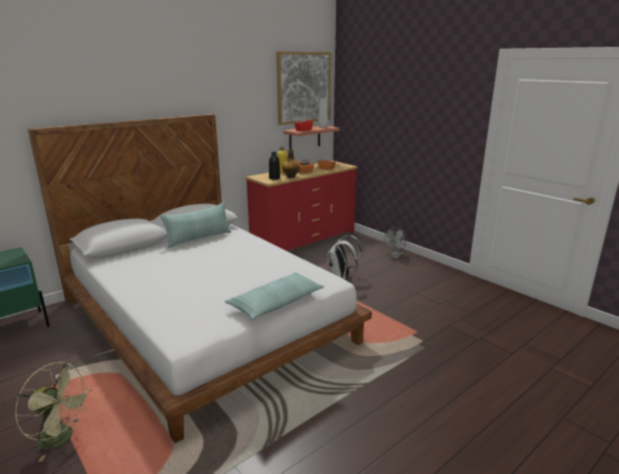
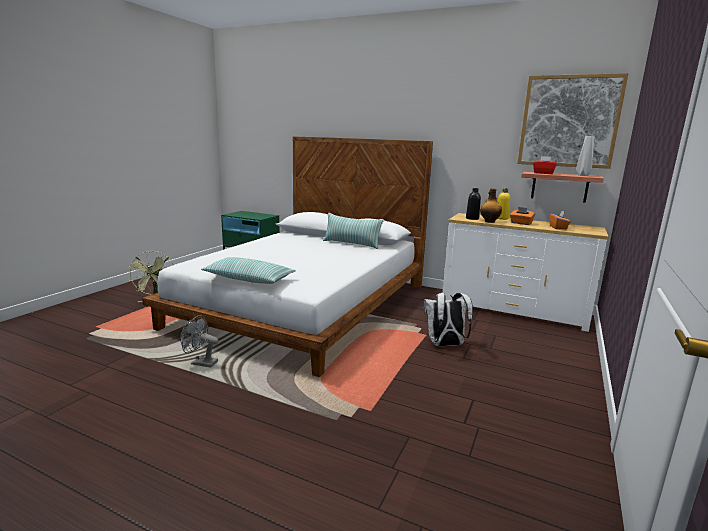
camera: 65 degrees right, 5 degrees down
(304, 240) = (512, 310): red dresser -> white dresser
(395, 256) = (563, 370): grey fan -> grey fan (200, 363)

